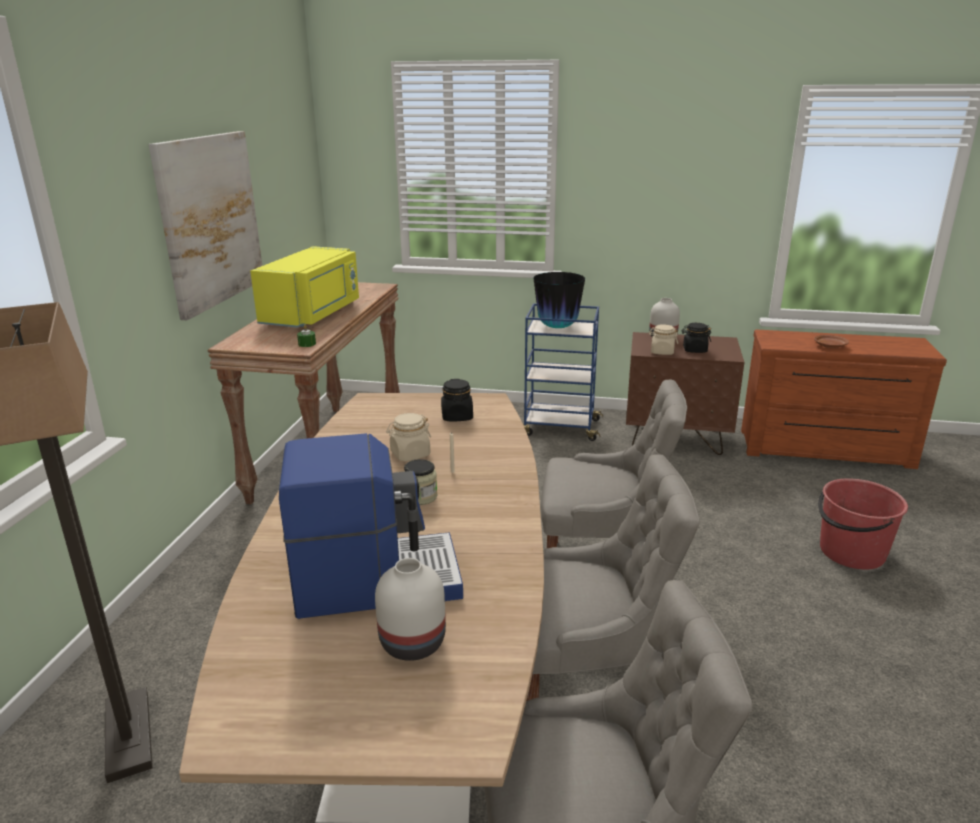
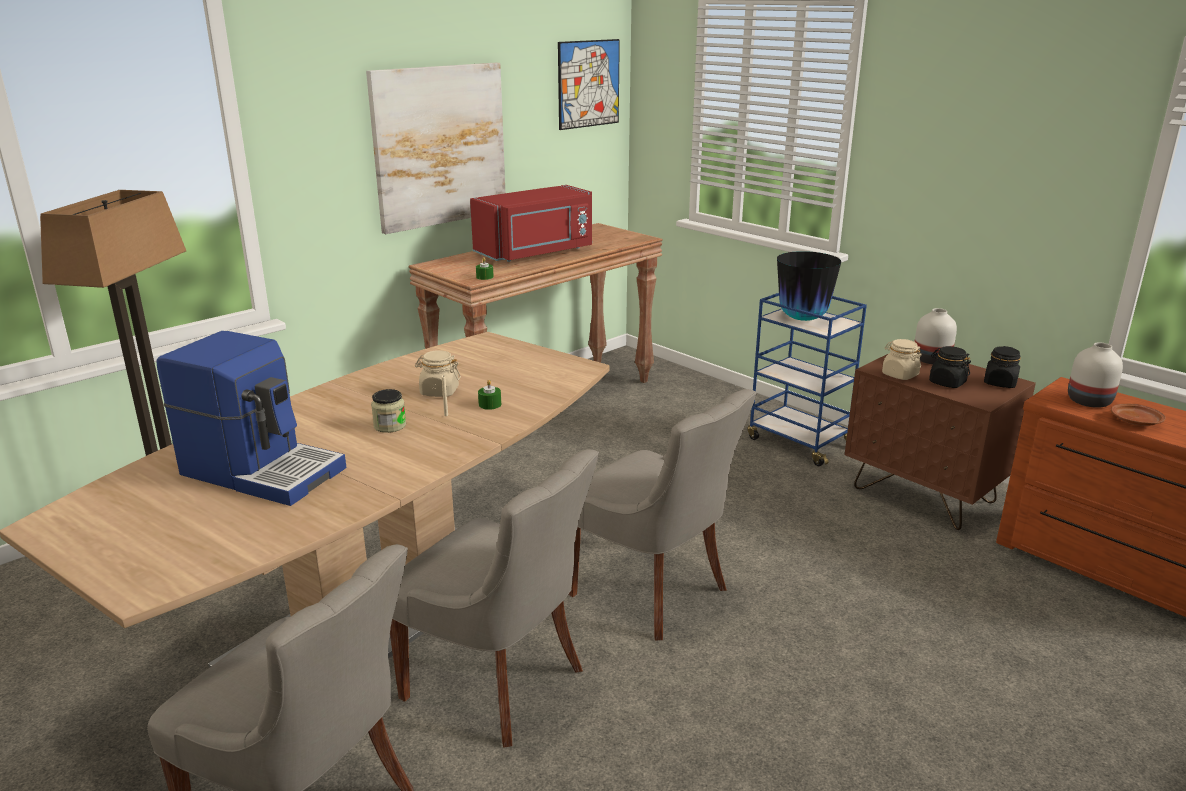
camera: 35 degrees right, 0 degrees up
(296, 149) = (588, 84): none -> picture
(313, 314) = (536, 252): yellow microwave -> red microwave
(411, 642) = (213, 518): white vase -> white vase (1087, 401)
(457, 417) = (529, 373): black jar -> black jar (1000, 383)
(472, 451) = (490, 404): none -> green candle
(851, 552) = (979, 695): red bucket -> none

